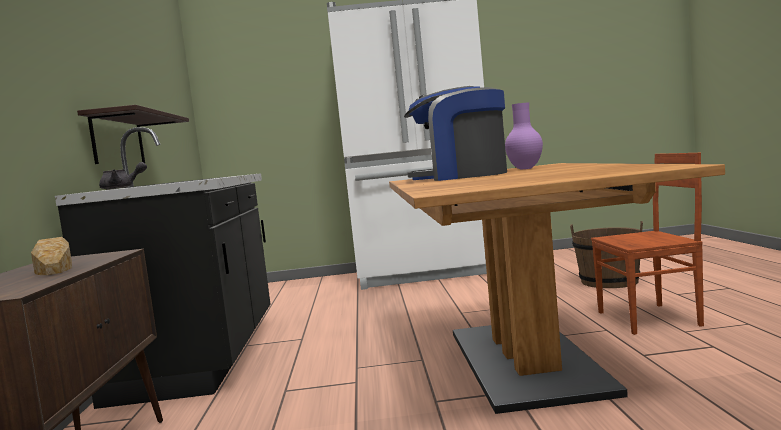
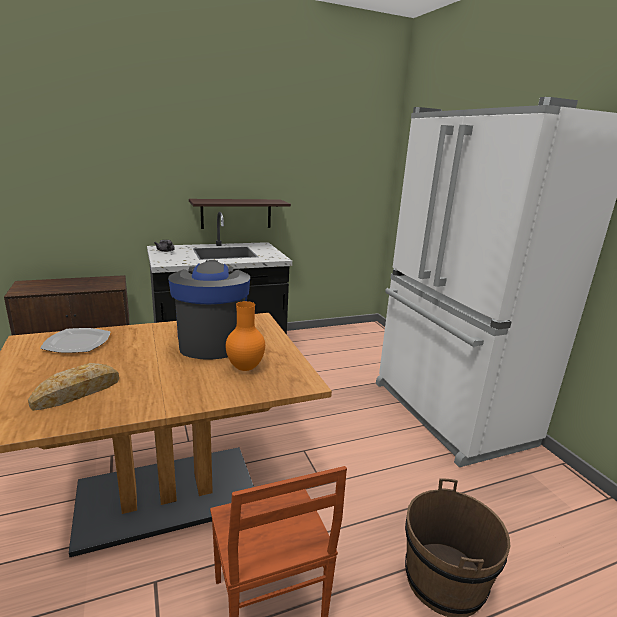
camera: 70 degrees right, 15 degrees up
(54, 267) = (83, 284): bread -> bread (77, 392)
(454, 186) = (77, 342): none -> plate
(525, 169) = (244, 368): purple vase -> orange vase

